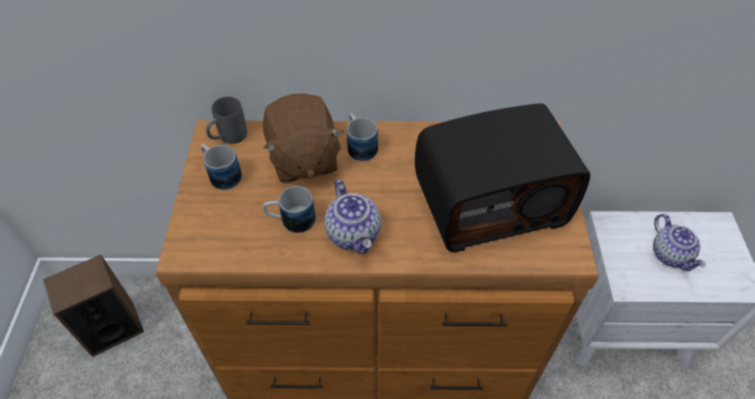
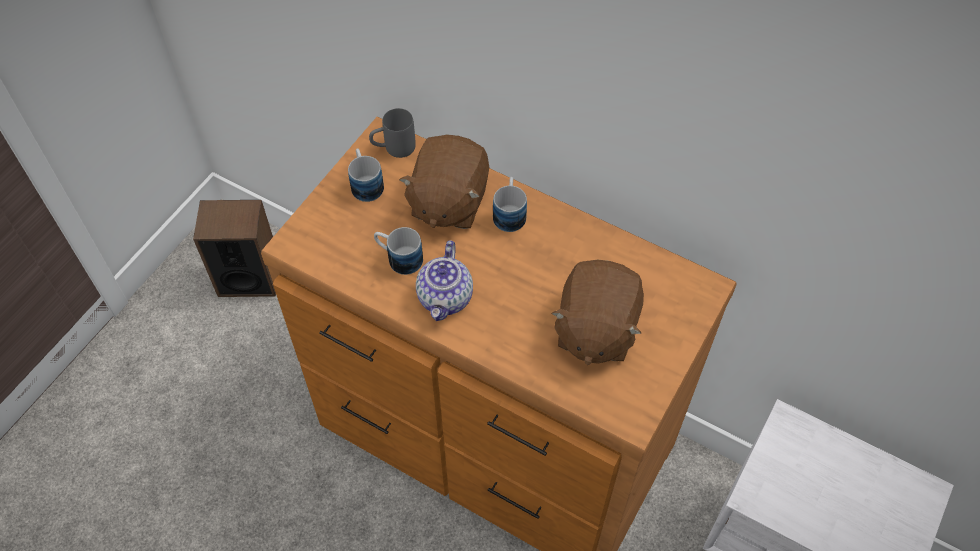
camera: 30 degrees right, 5 degrees up
(490, 201) = (595, 329): radio -> brown plush toy
(670, 255) = (833, 492): teapot -> none

